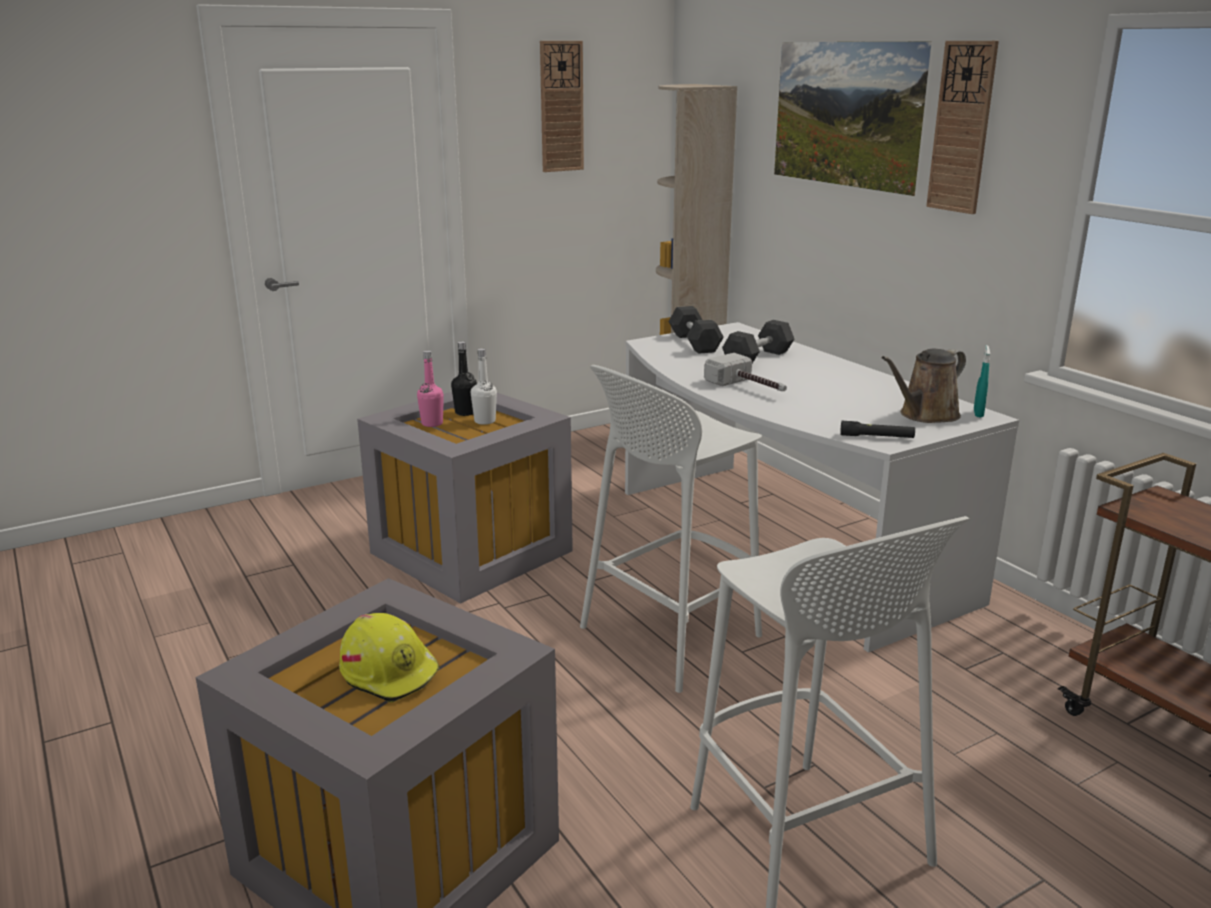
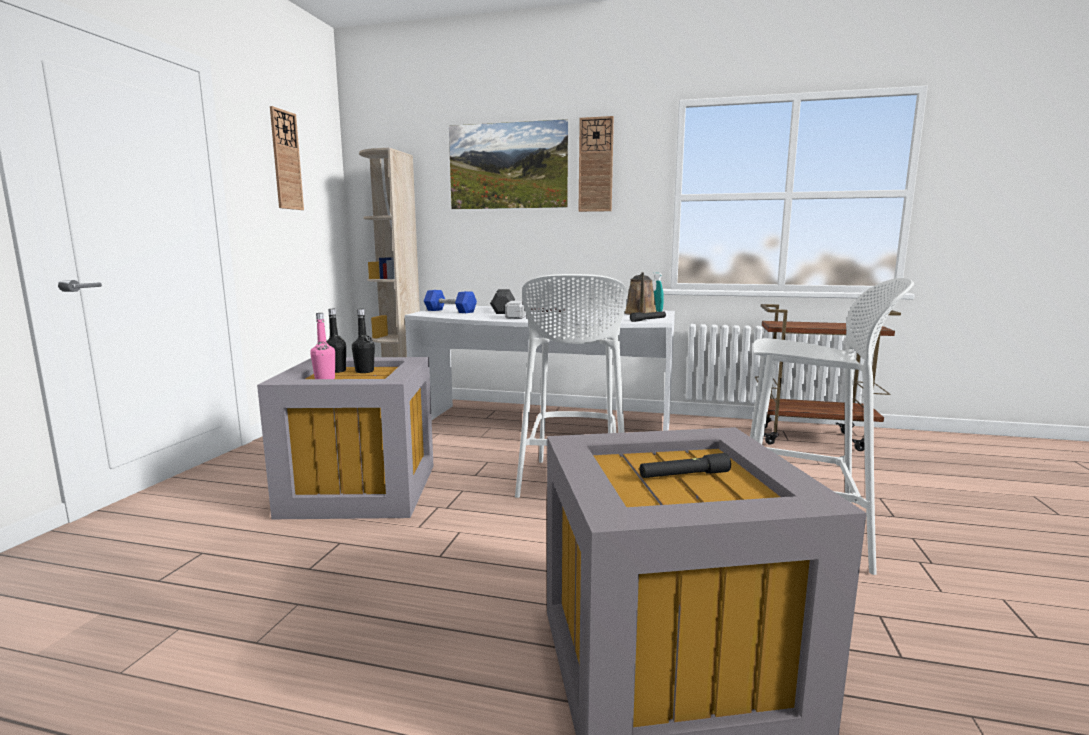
camera: 45 degrees left, 10 degrees down
(390, 672) = (684, 475): yellow hard hat -> black flashlight
(485, 421) = (364, 371): white bottle -> black bottle
(694, 343) = (450, 311): grey dumbbell -> blue dumbbell

